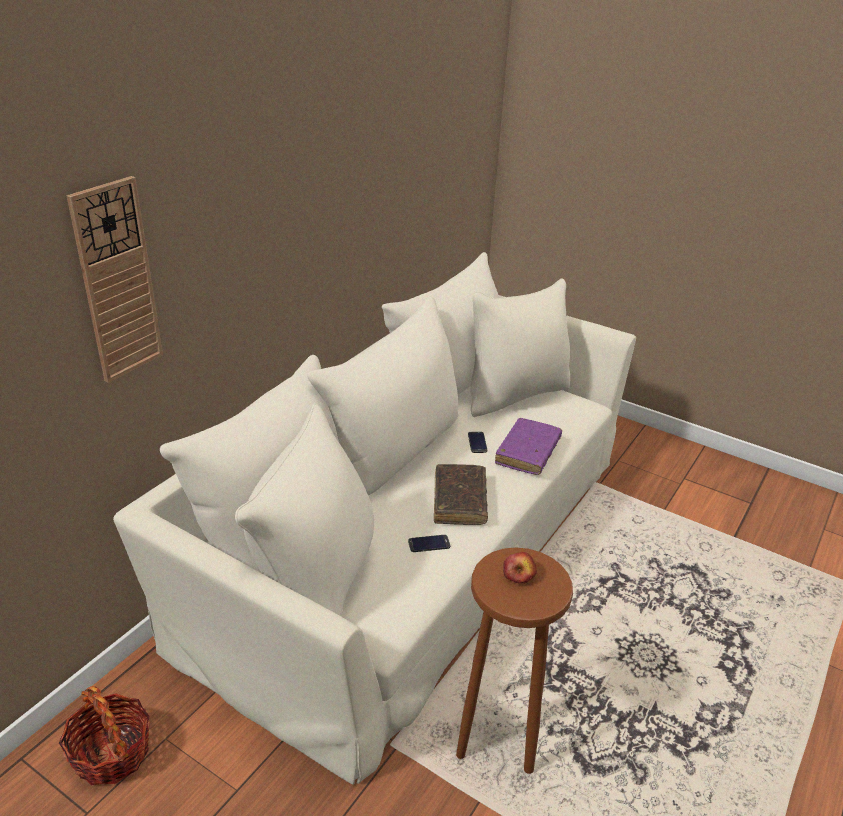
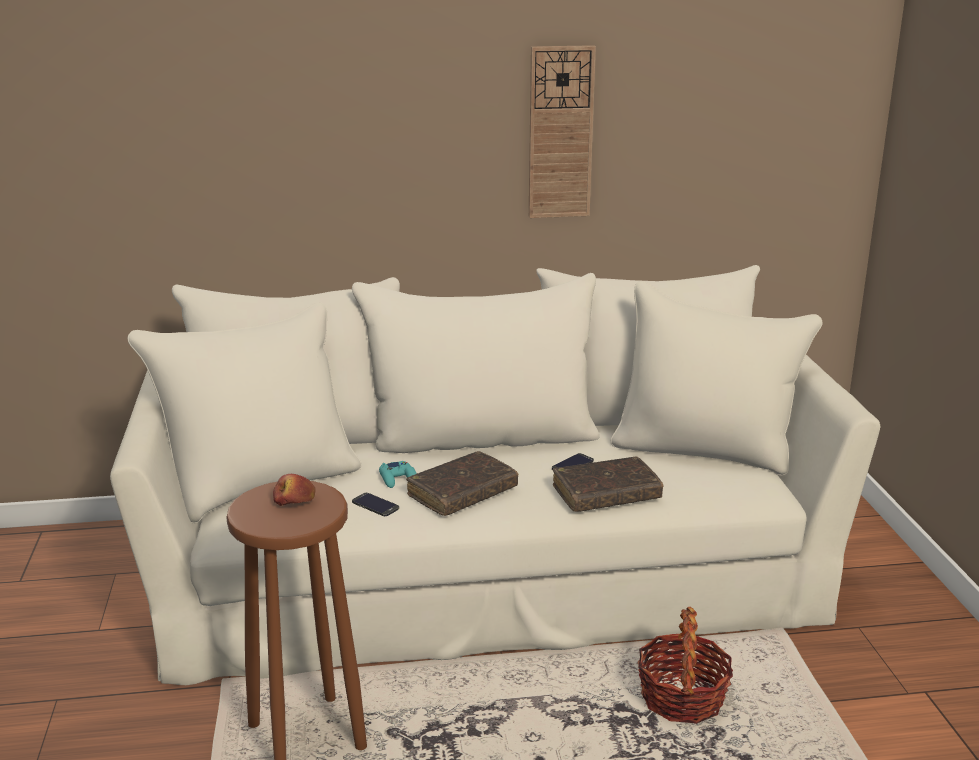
camera: 50 degrees right, 10 degrees down
(112, 753) = (80, 560): basket -> basket (682, 698)
(117, 282) = (202, 135): wall clock -> wall clock (560, 133)
(405, 515) = (398, 478): none -> turquoise game controller
(527, 453) = (606, 494): purple book -> brown book

